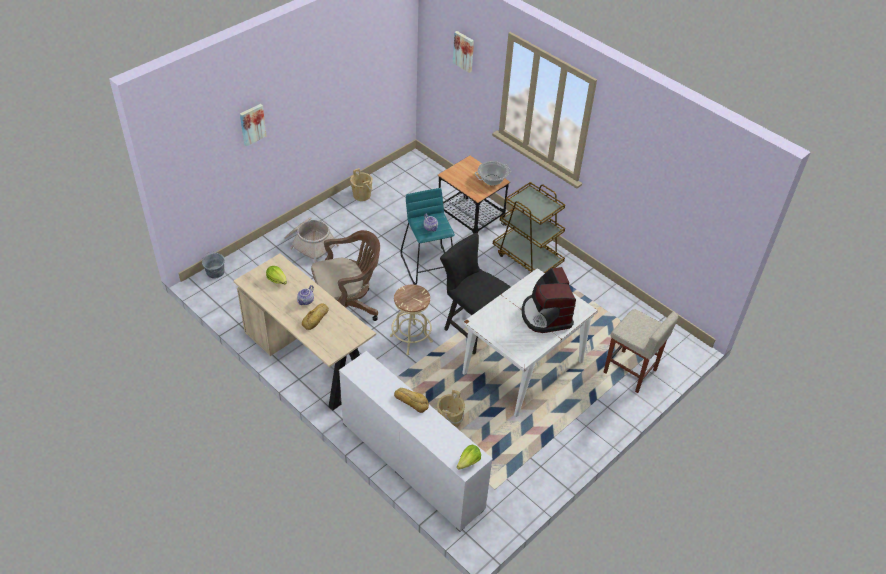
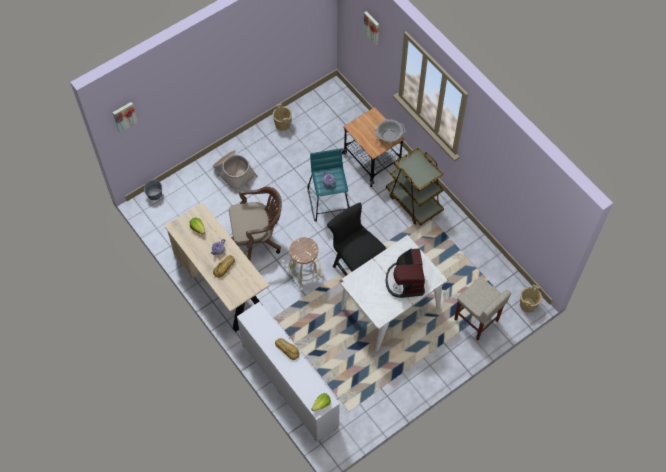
camera: 10 degrees right, 15 degrees up
(252, 124) = (185, 91): picture -> picture (124, 116)
(449, 420) = (324, 350): beige bucket -> beige bucket (528, 305)

